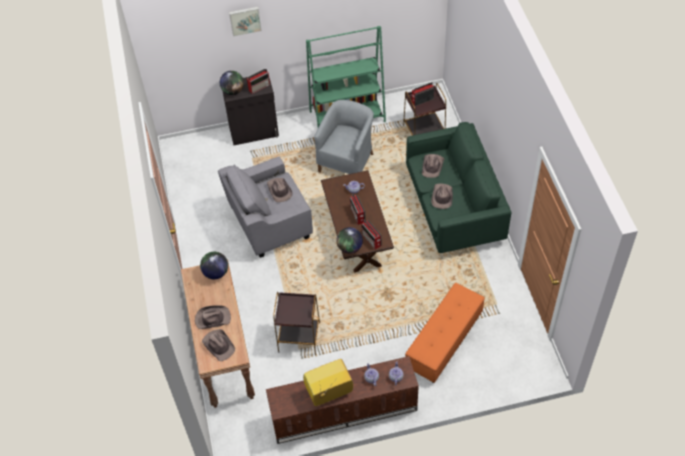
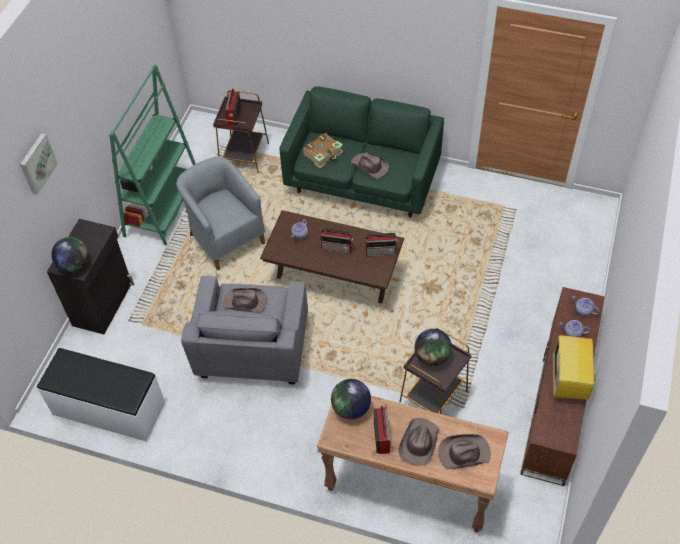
camera: 60 degrees left, 0 degrees up
(185, 177) = (108, 409): none -> white bench
(259, 87) = (93, 236): radio -> radio (382, 436)
(350, 248) = (377, 275): globe -> globe (432, 356)
(432, 166) = (323, 154): brown hat -> book
(444, 340) = (520, 268): orange ottoman -> none

